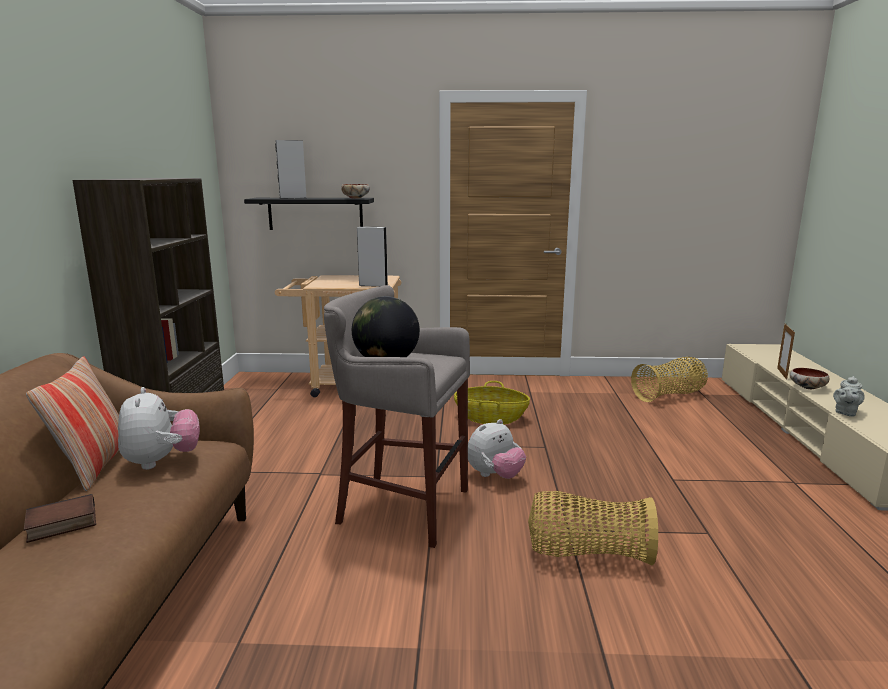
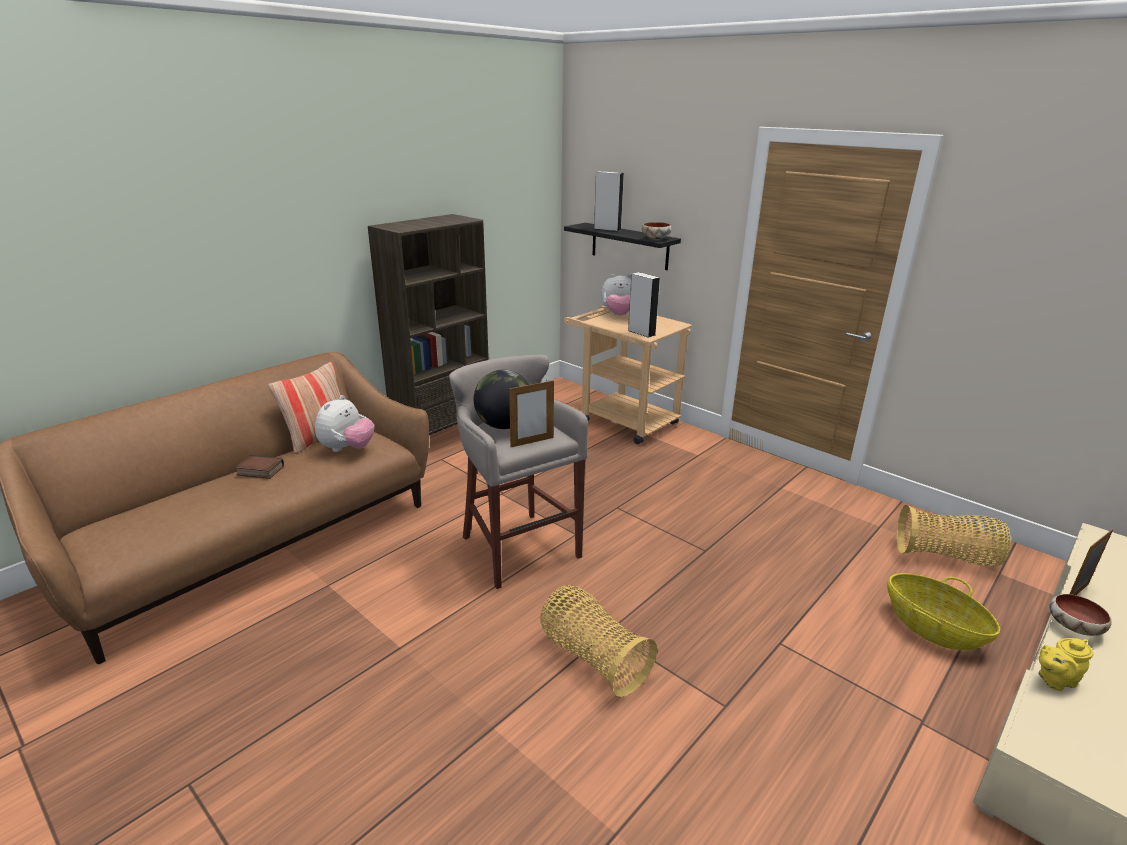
camera: 40 degrees right, 10 degrees up
(436, 365) = (532, 442): none -> picture frame
(491, 418) = (698, 500): basket -> basket (933, 628)
(495, 476) = (620, 556): plush toy -> plush toy (618, 315)
(845, 412) = (1054, 680): grey teapot -> yellow teapot

